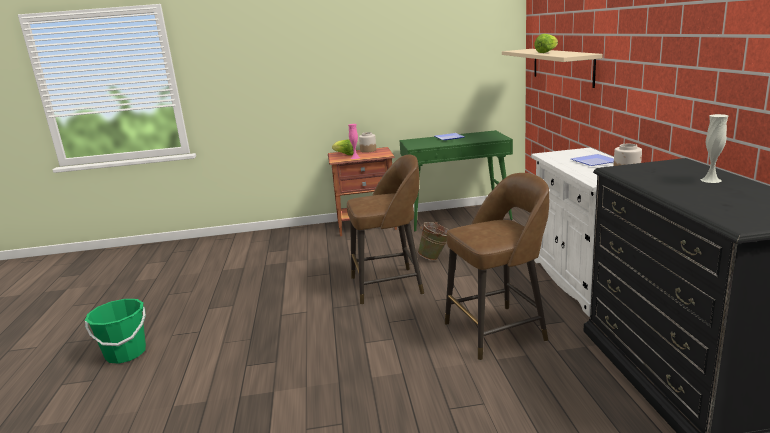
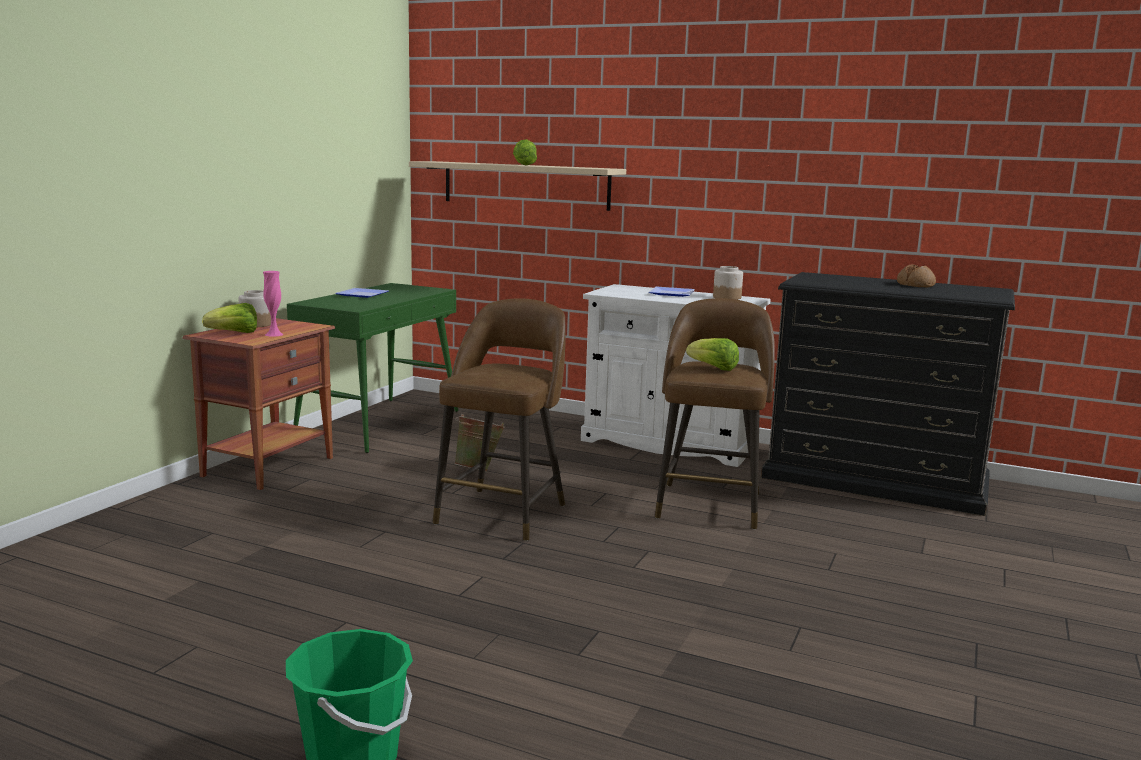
camera: 60 degrees left, 5 degrees down
(490, 228) = (713, 368): none -> lettuce
(711, 180) = (879, 281): white vase -> none
(735, 190) = (915, 285): none -> bread

